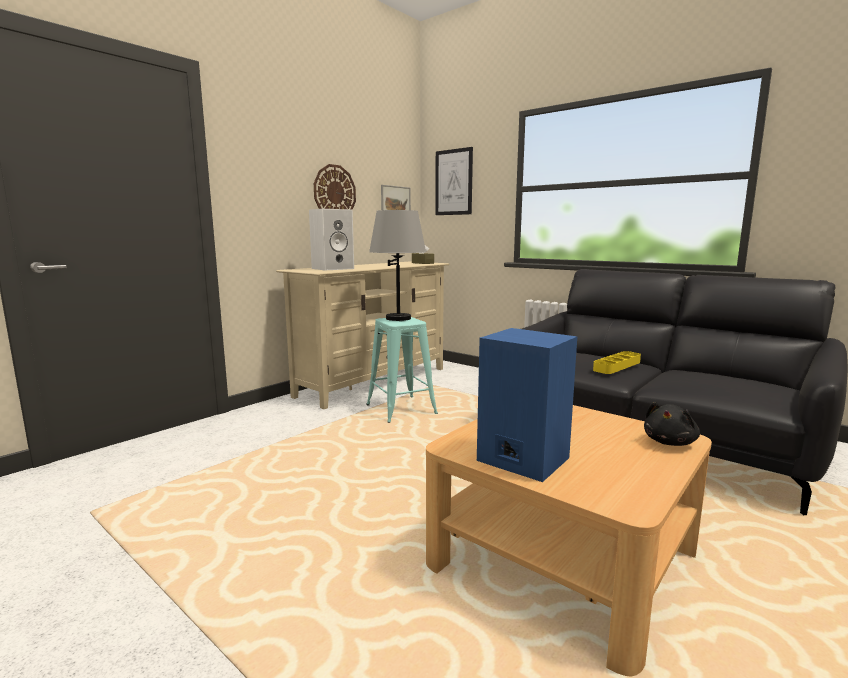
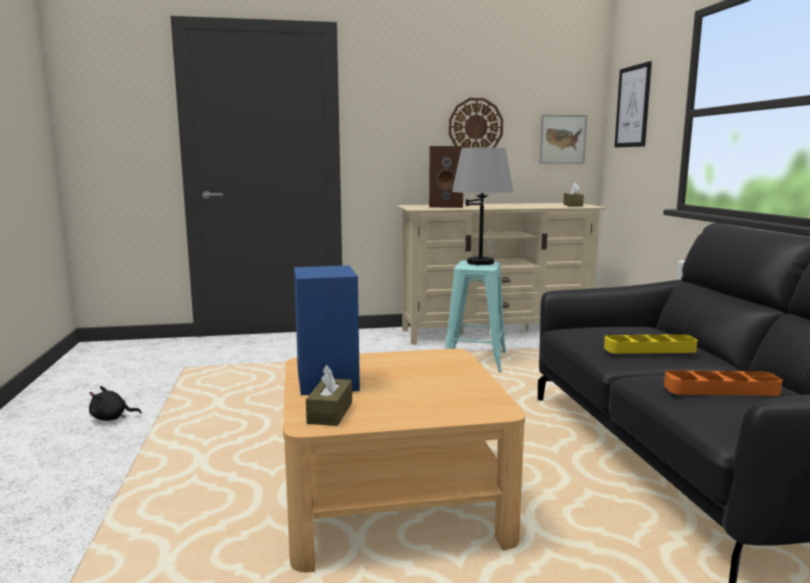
camera: 40 degrees right, 0 degrees up
(333, 268) = (446, 206): white speaker -> brown speaker
(610, 488) = (330, 413): none -> brown tissue box
(670, 442) = (472, 408): black plush toy -> black plush toy (111, 418)
(715, 383) = (721, 389): none -> orange tray

